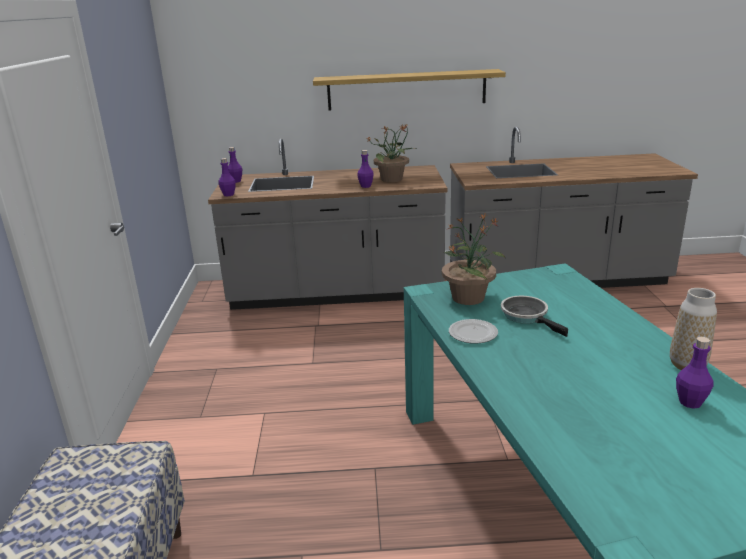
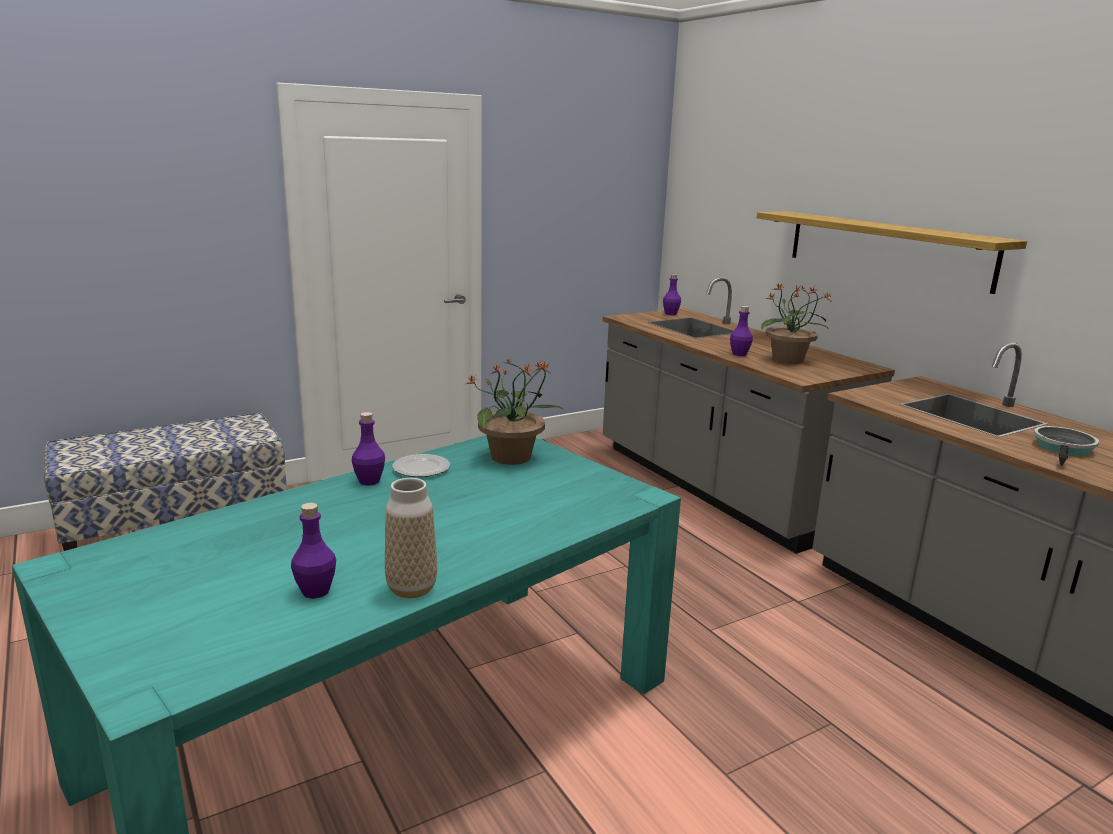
camera: 60 degrees right, 5 degrees down
(228, 195) = (626, 318): purple bottle -> purple bottle (369, 481)
(527, 316) = (485, 489): frying pan -> frying pan (1063, 449)

